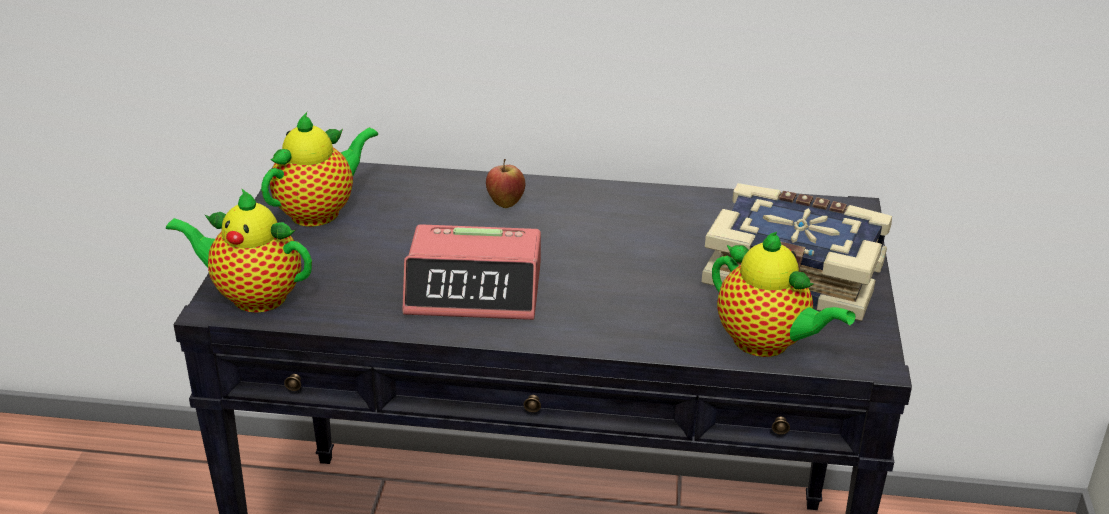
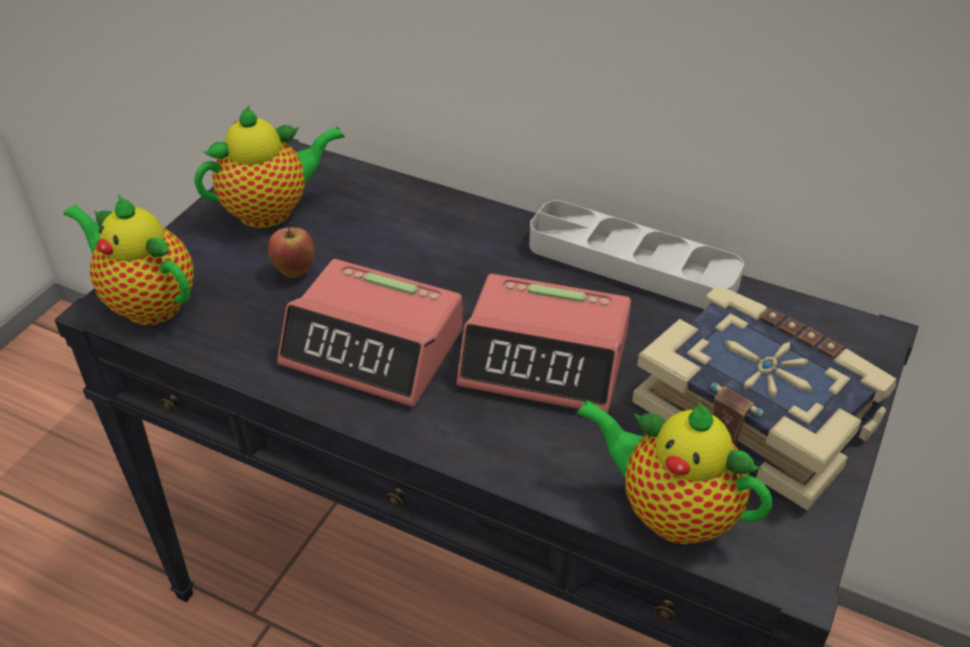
camera: 20 degrees right, 10 degrees up
(505, 204) = (467, 240): apple -> apple (295, 271)
(618, 270) = (545, 359): none -> alarm clock
(648, 197) = (631, 264): none -> grey tray
(766, 343) = (670, 511): teapot -> teapot turned 150 degrees clockwise

